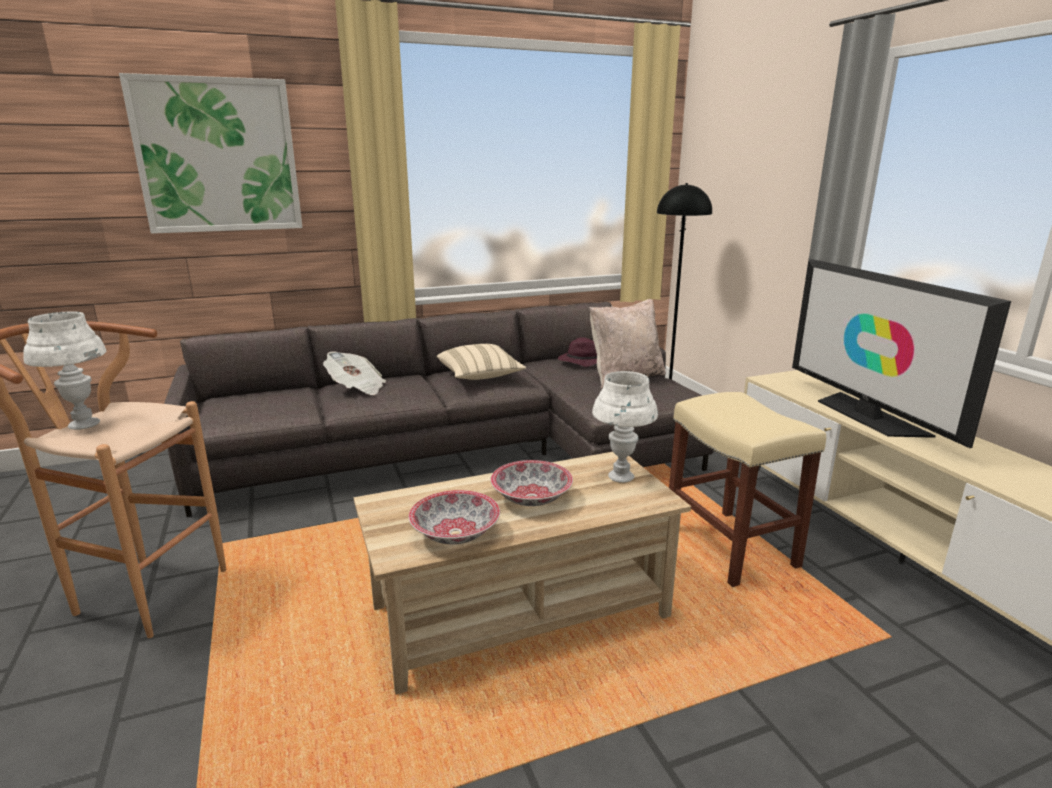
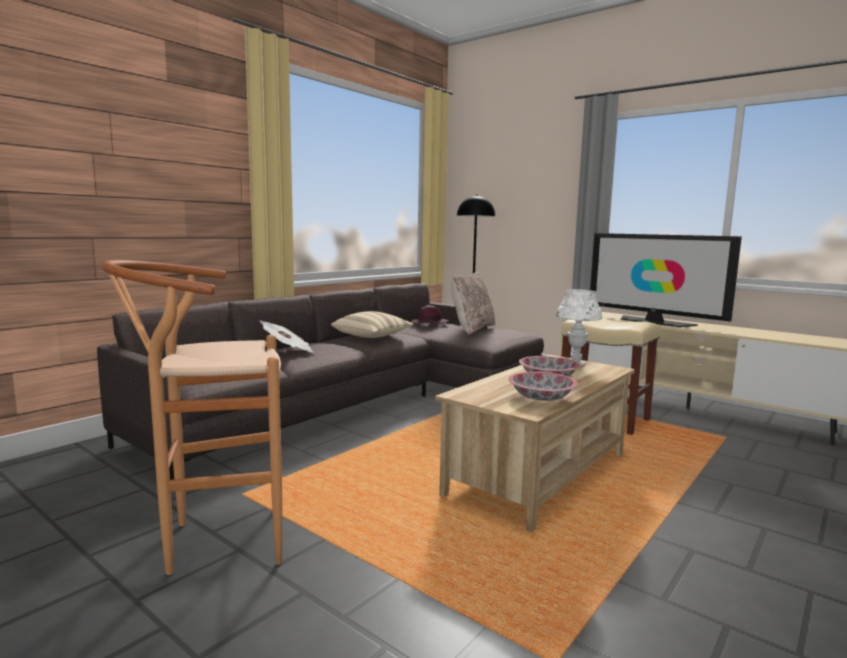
camera: 30 degrees left, 10 degrees down
(84, 425) = (185, 359): white table lamp -> none
(218, 156) = (133, 142): picture -> none

